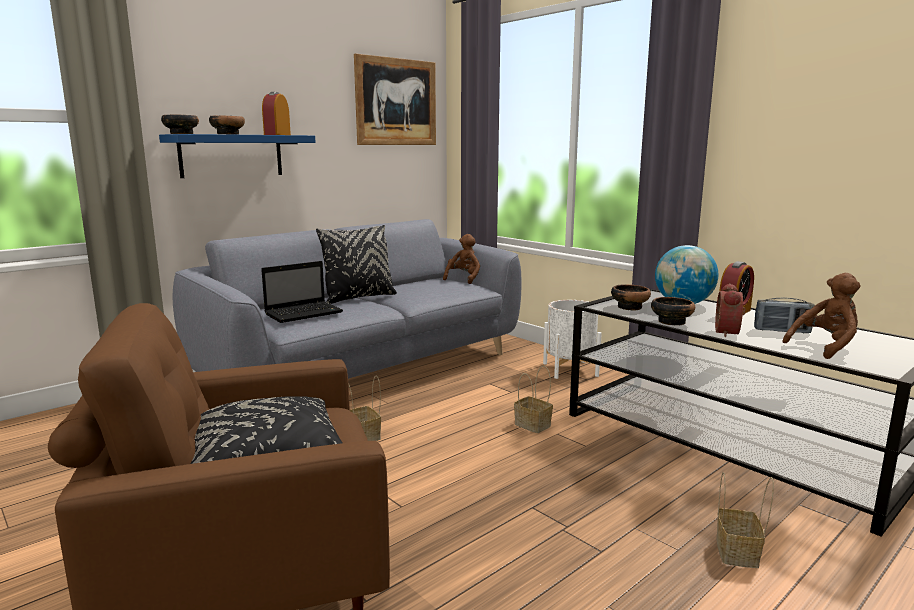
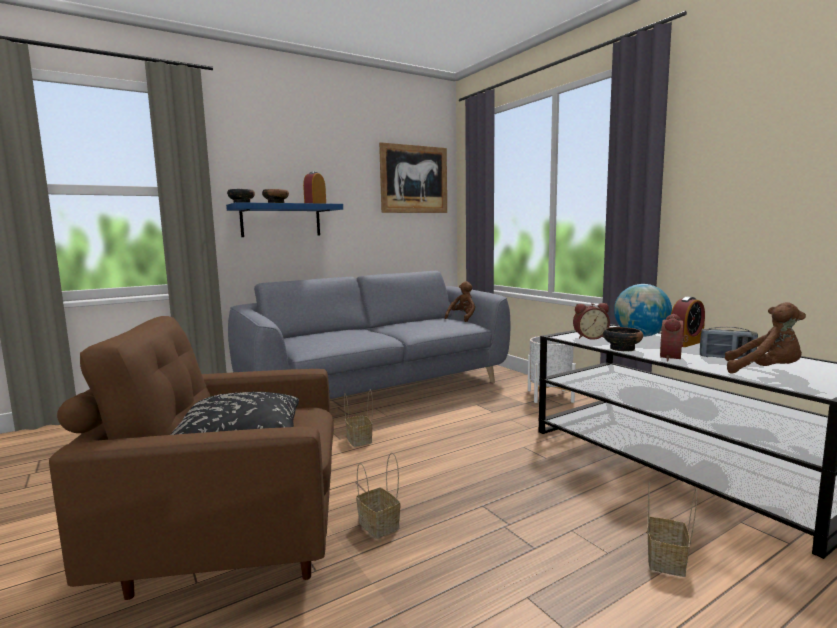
camera: 10 degrees right, 5 degrees down
(305, 313) = (322, 339): laptop -> none
(359, 298) = (371, 330): black pillow -> none
(534, 425) = (504, 439): basket -> basket (380, 525)
(629, 307) = (589, 337): bowl -> alarm clock
(825, 347) = (764, 371): brown plush toy -> brown plush toy turned 45 degrees clockwise

